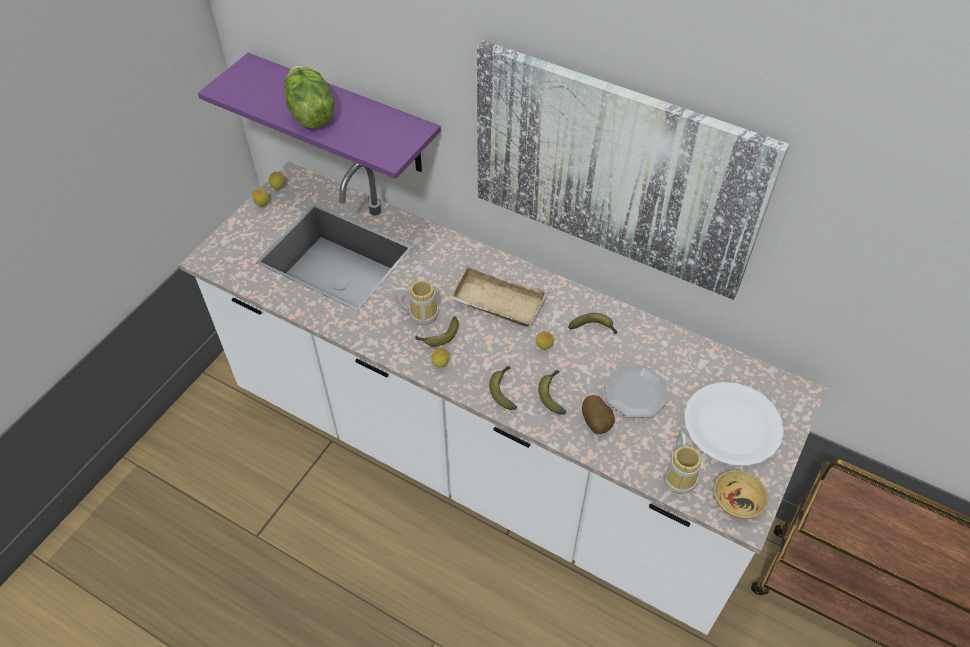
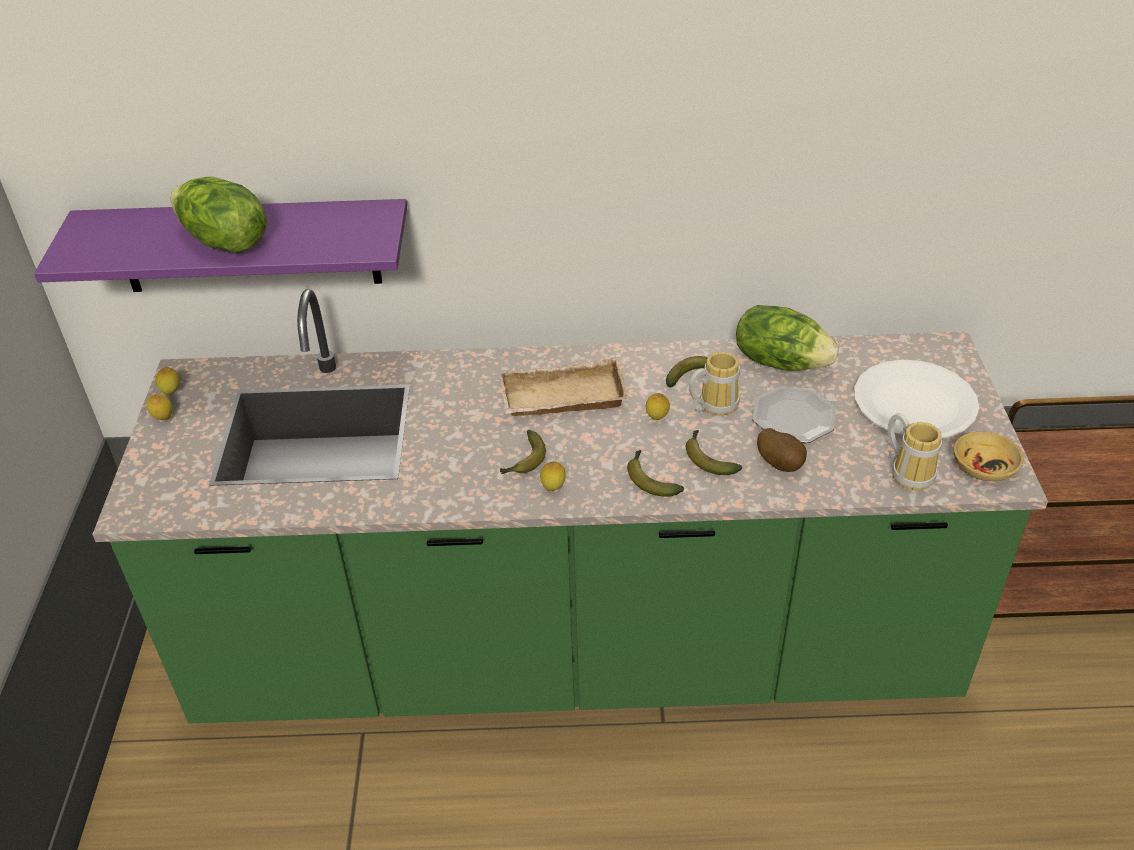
camera: 30 degrees left, 10 degrees down
(419, 313) = (479, 448): mug -> mug (712, 405)
(485, 458) = (574, 653): white counter -> green counter
(614, 170) = (664, 159): picture -> none
(664, 345) = (780, 361): none -> lettuce

